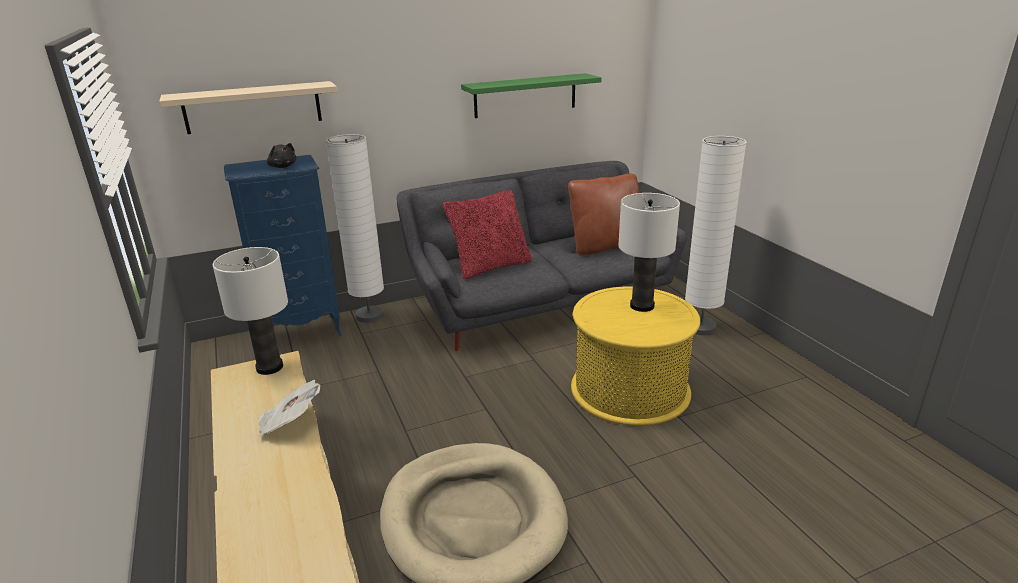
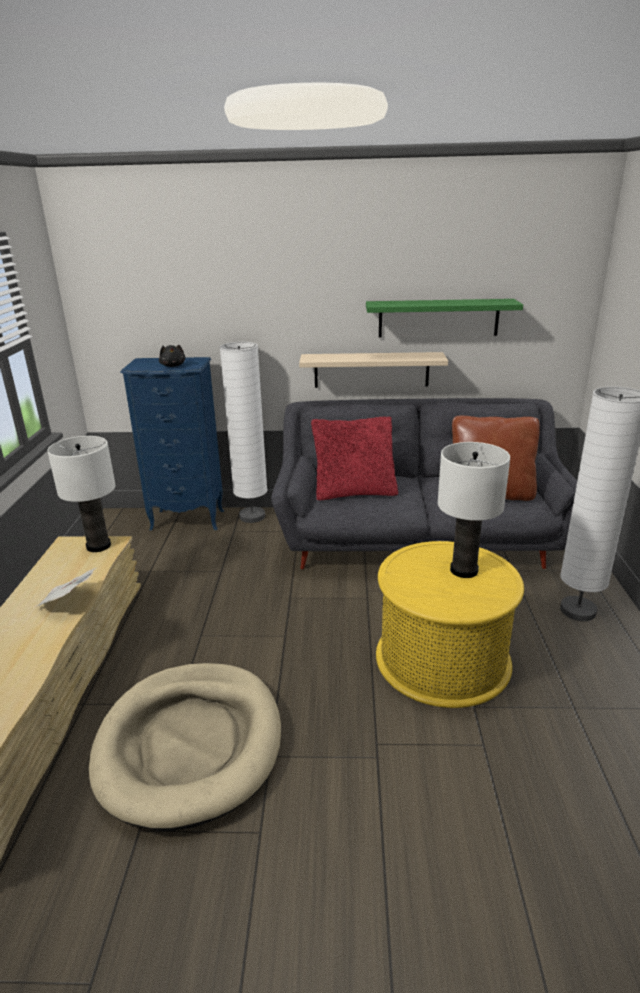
camera: 25 degrees right, 0 degrees up
(253, 107) = (164, 309): beige shelf -> beige shelf (371, 370)

